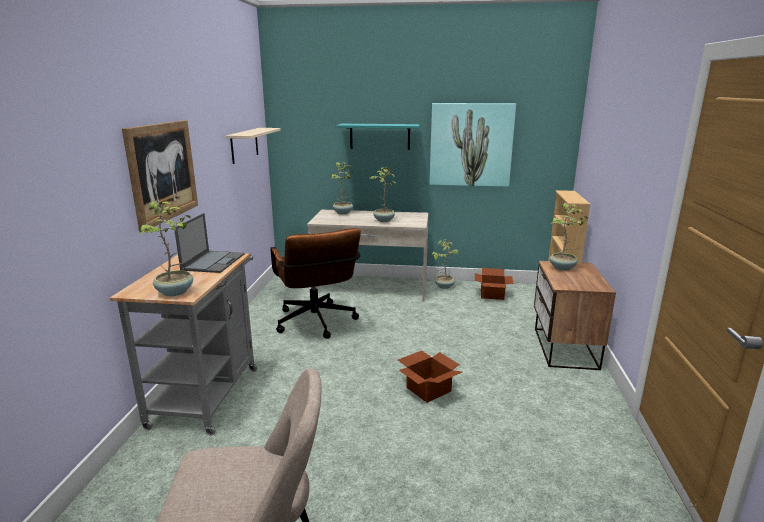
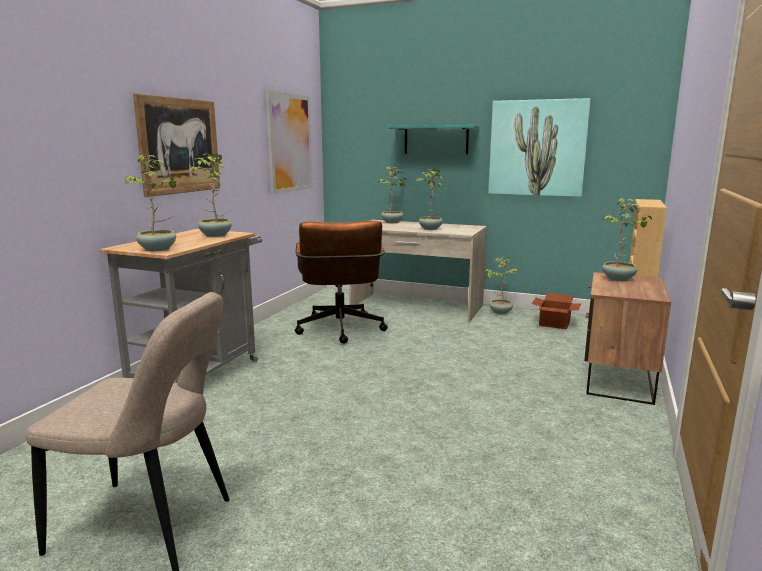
camera: 15 degrees right, 5 degrees down
(213, 261) = (215, 235): laptop -> potted plant
(244, 145) = (289, 143): beige shelf -> picture
(428, 388) = (428, 396): cardboard box -> none

